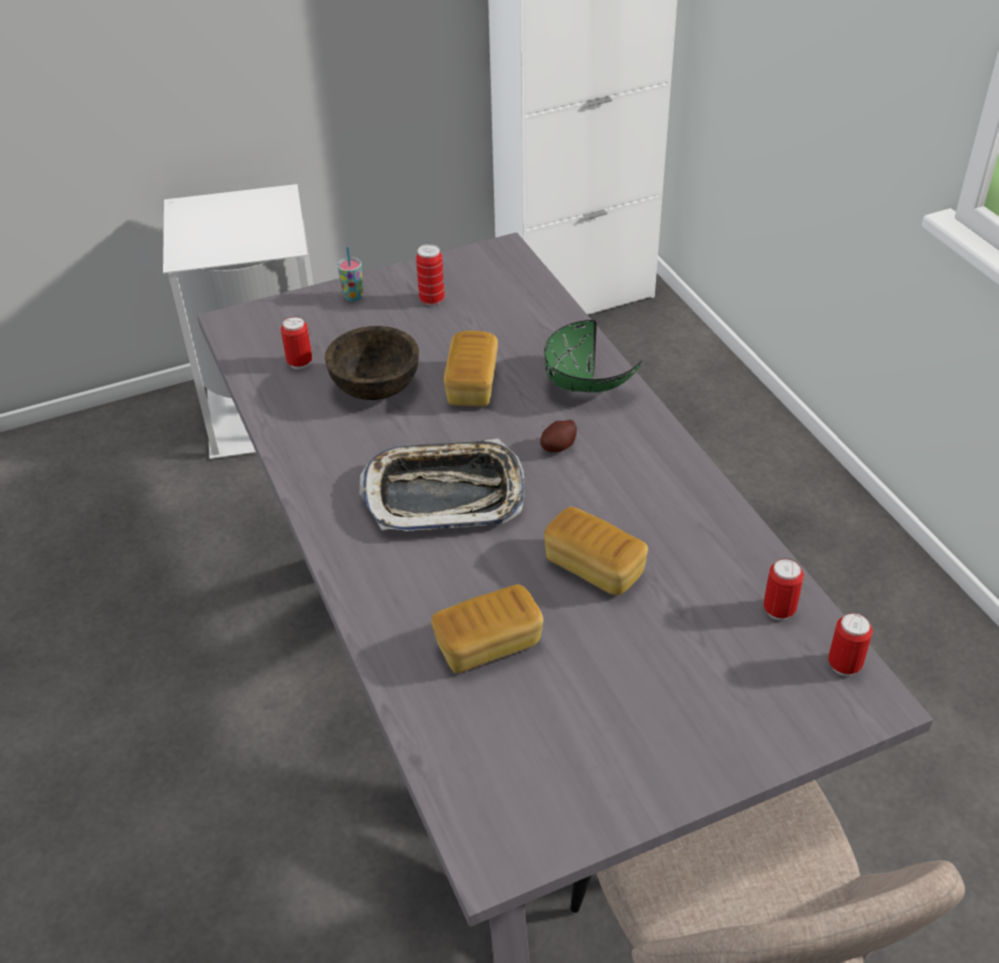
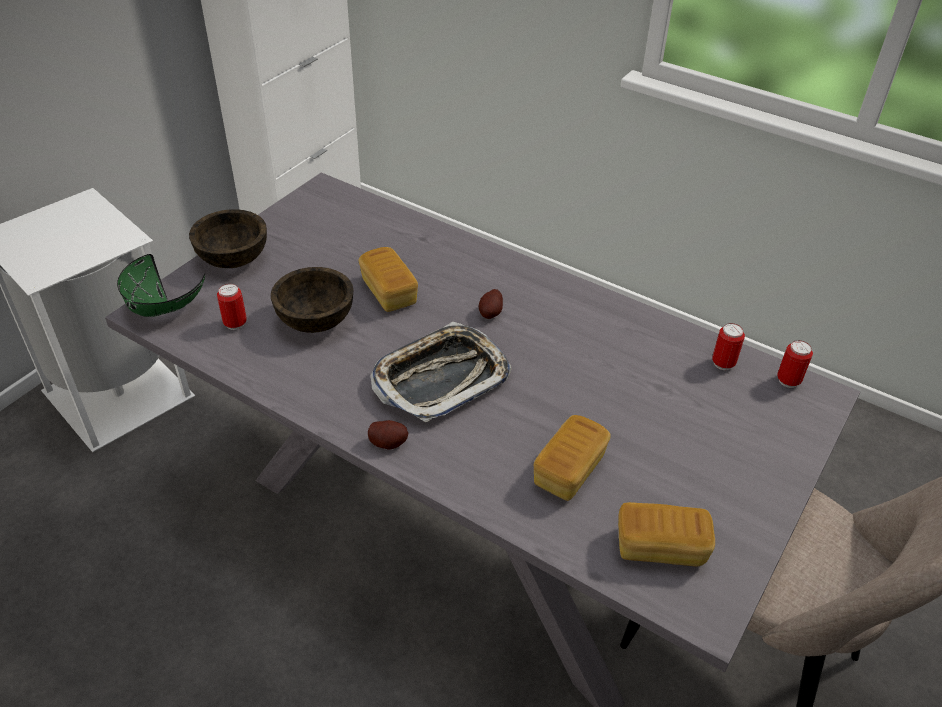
camera: 35 degrees left, 0 degrees up
(337, 536) = (388, 442): none -> potato
(353, 296) = (234, 258): cup -> brown bowl
(432, 299) = (300, 240): can -> none
(584, 386) = (469, 265): green bowl -> green bowl (163, 309)
(594, 567) = (589, 385): bread -> bread (660, 547)

